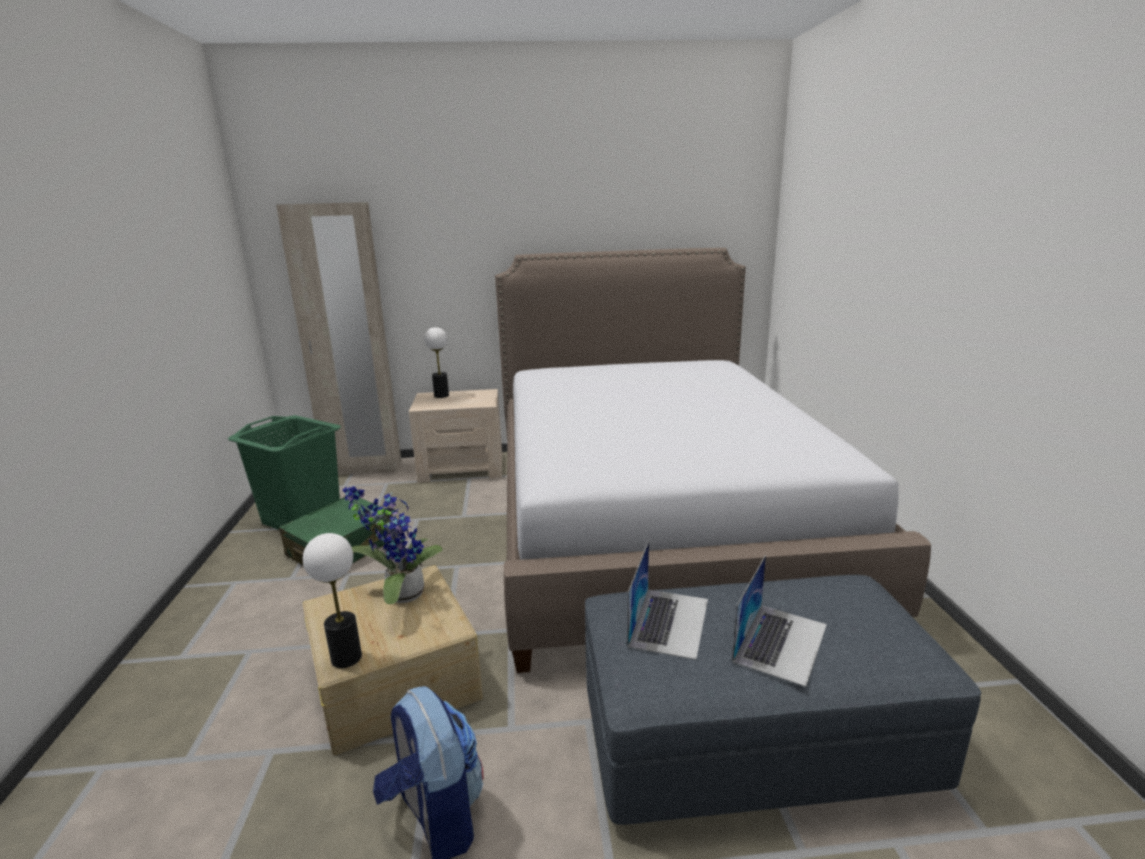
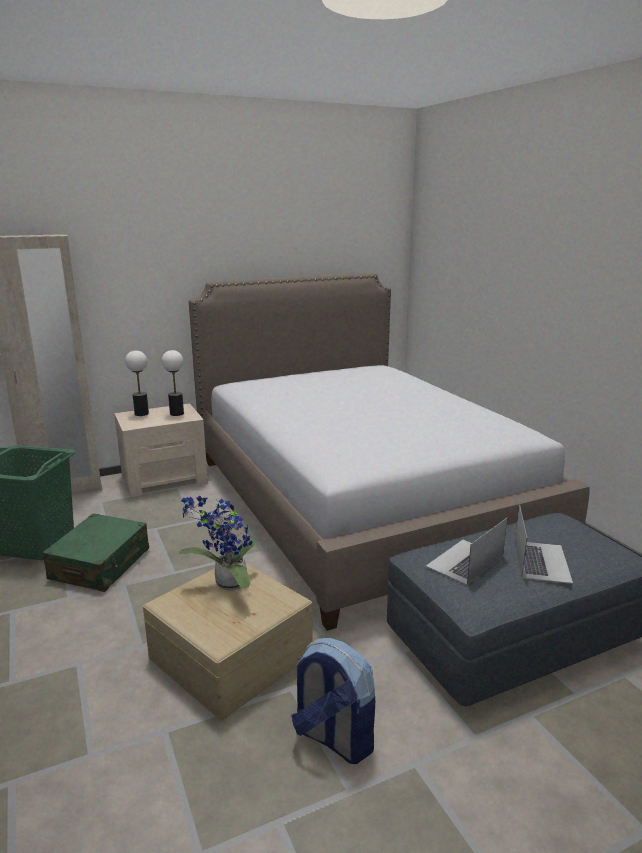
camera: 20 degrees left, 0 degrees up
(347, 658) = (223, 637): table lamp -> table lamp (177, 413)
(669, 621) = (465, 561): laptop -> laptop turned 135 degrees counterclockwise

